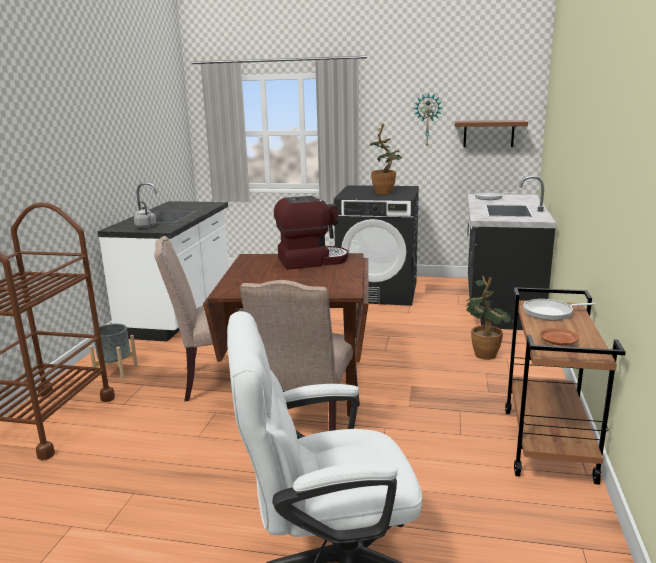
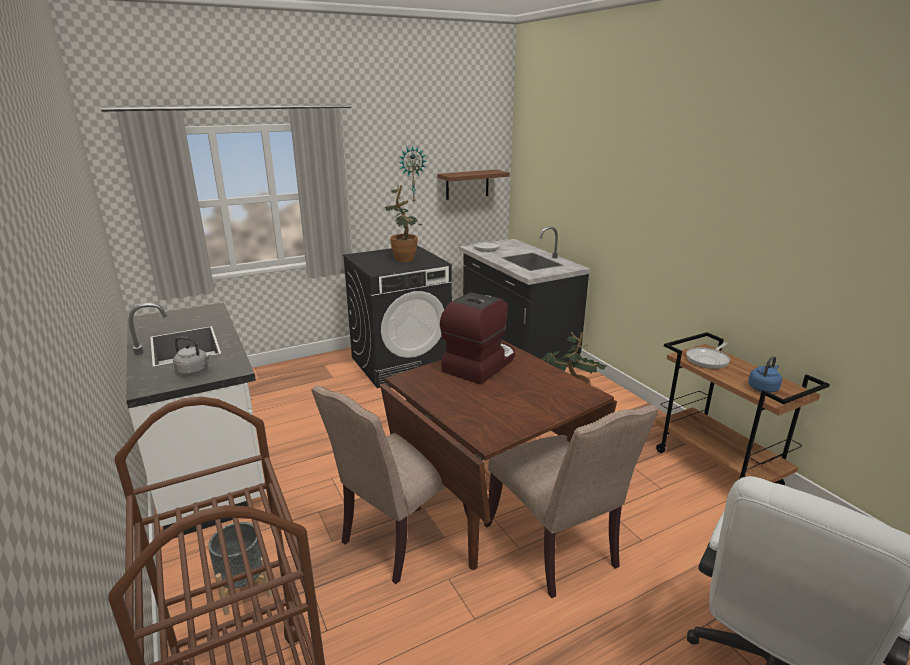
camera: 40 degrees left, 5 degrees up
(558, 342) = (763, 388): brown plate -> blue kettle

